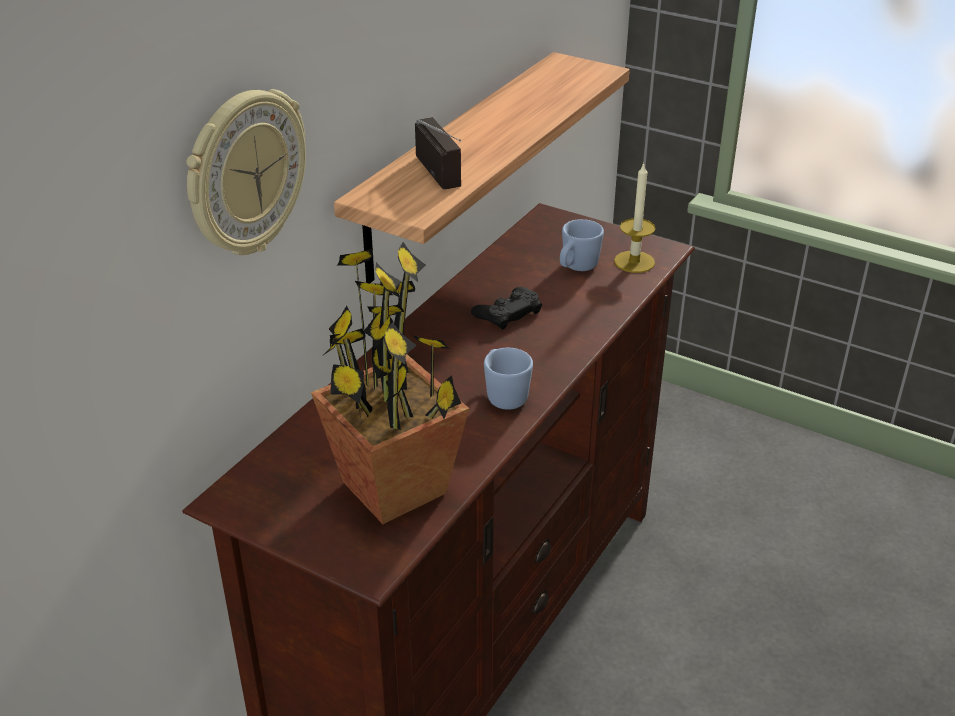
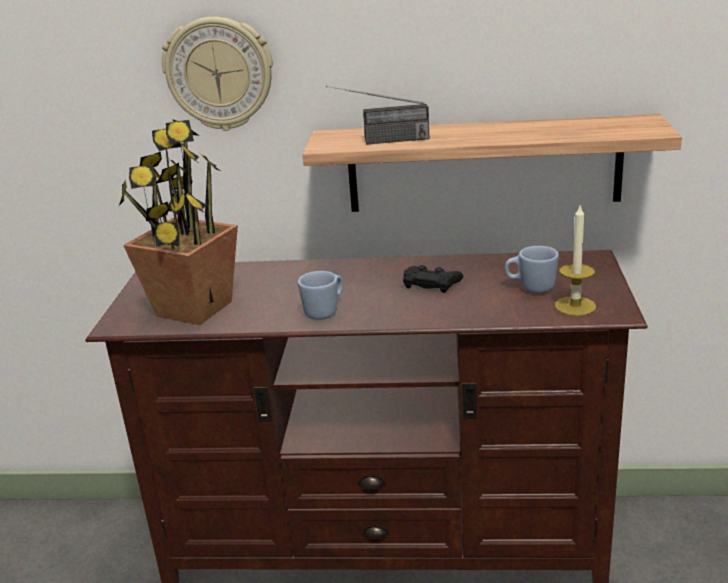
camera: 65 degrees right, 10 degrees down
(448, 180) = (380, 141): radio -> radio turned 45 degrees clockwise

